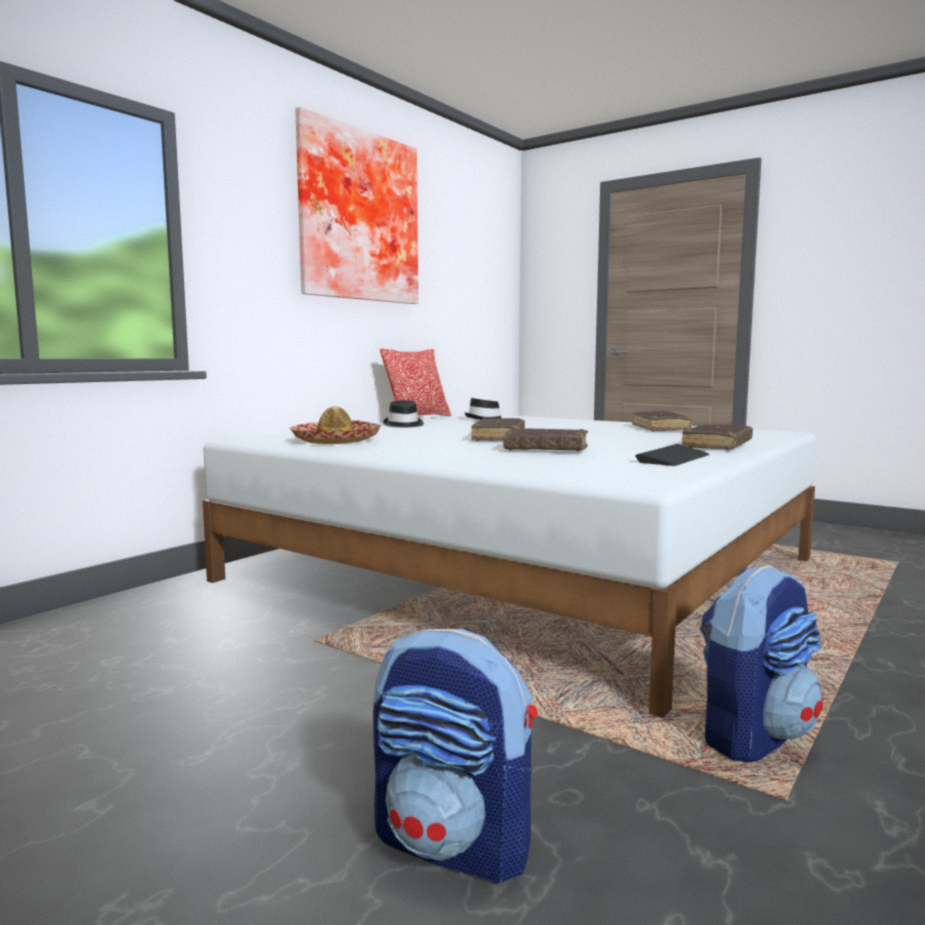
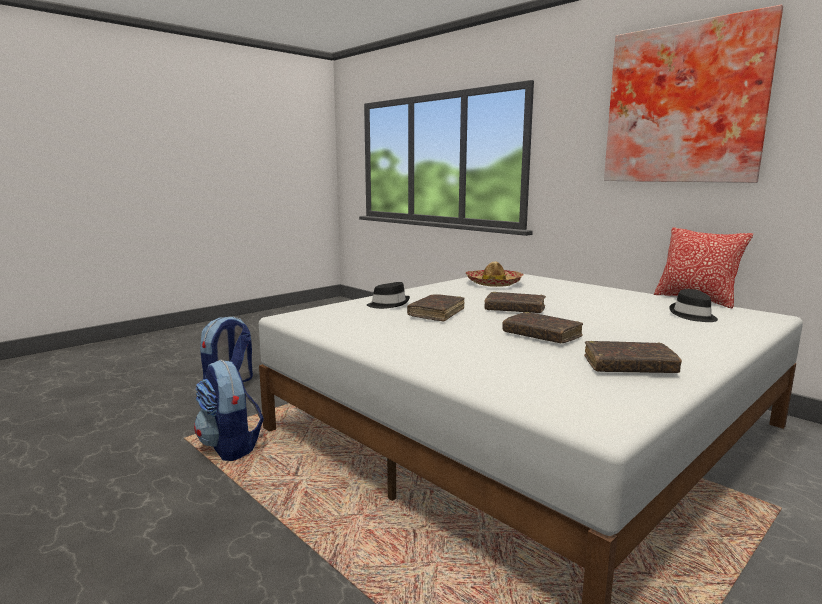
camera: 100 degrees right, 5 degrees up
(403, 425) = (615, 295): black hat -> black hat (388, 304)
(673, 458) = (375, 334): keyboard -> none
(717, 446) = (444, 359): brown book -> brown book (541, 335)

